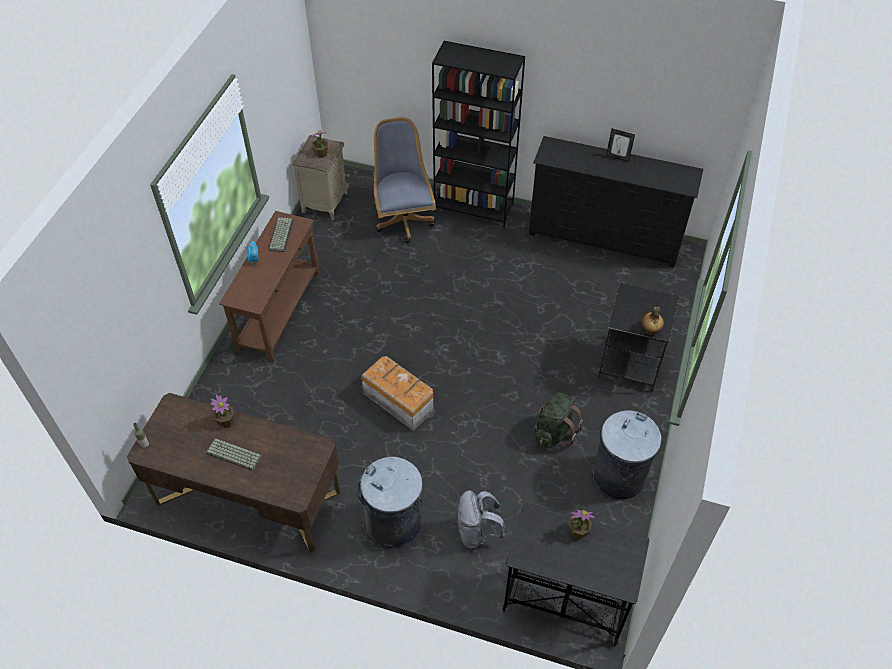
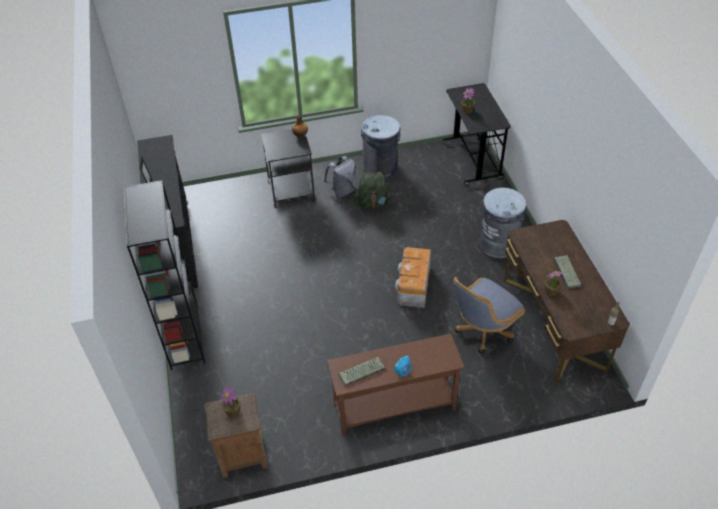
camera: 120 degrees left, 5 degrees down
(403, 218) = (227, 380): blue office chair -> blue office chair (480, 333)
(477, 532) = (469, 207): grey backpack -> grey backpack (342, 191)

